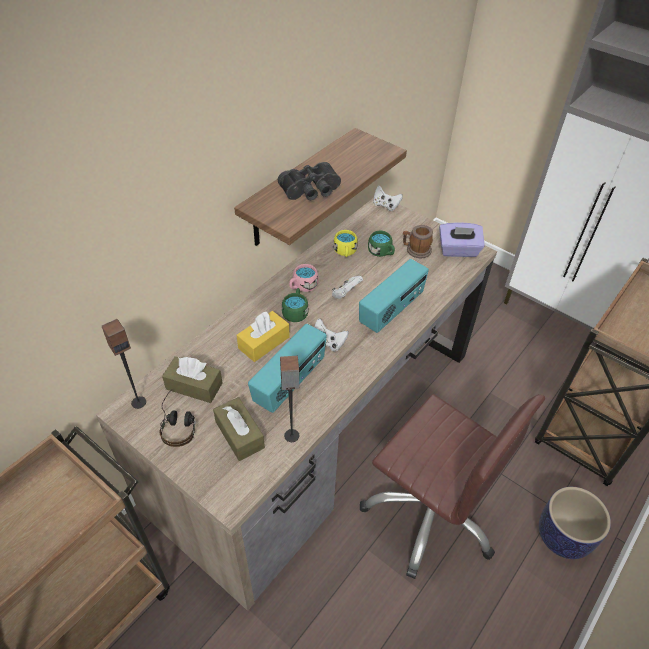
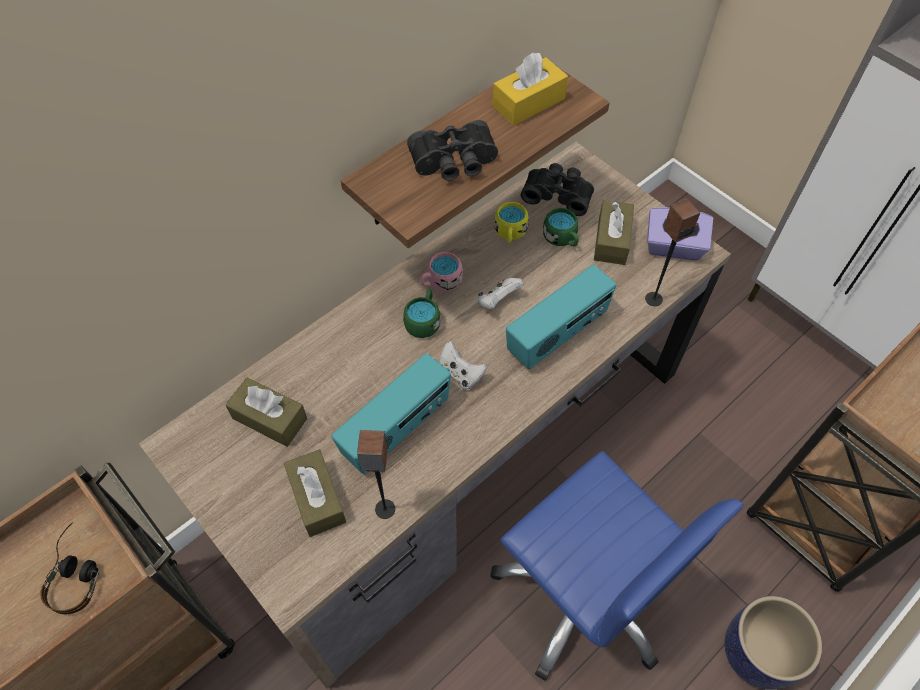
camera: 10 degrees right, 10 degrees up
(138, 402) = (195, 433): speaker -> speaker (653, 299)
(178, 423) = (241, 471): headphones -> headphones (78, 572)
(264, 342) = (372, 364): yellow tissue box -> yellow tissue box (528, 102)
(373, 226) = (558, 194): none -> black binoculars
(386, 205) = (583, 162): white game controller -> none
(416, 250) = (611, 240): mug -> brown tissue box
(430, 512) = (583, 593): brown office chair -> blue office chair

